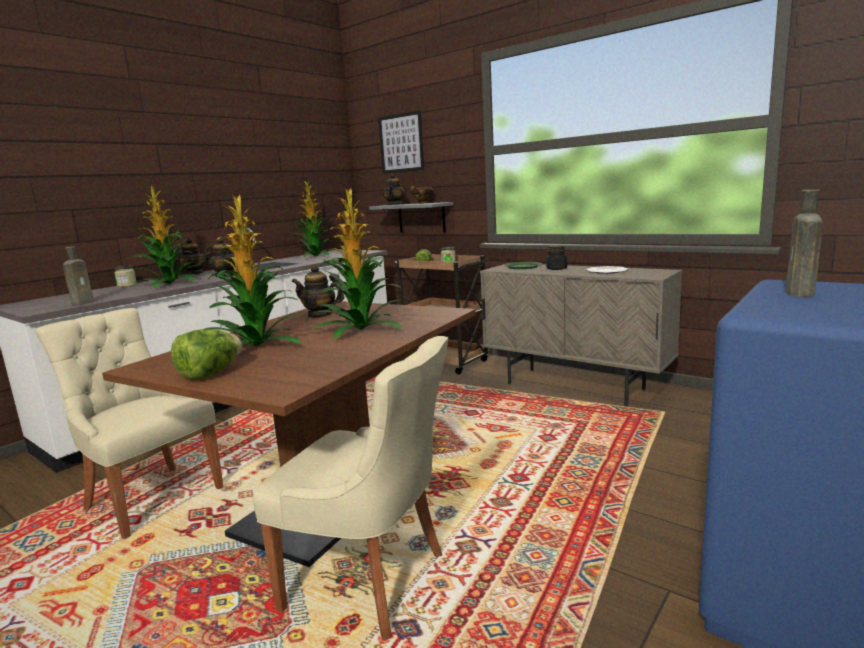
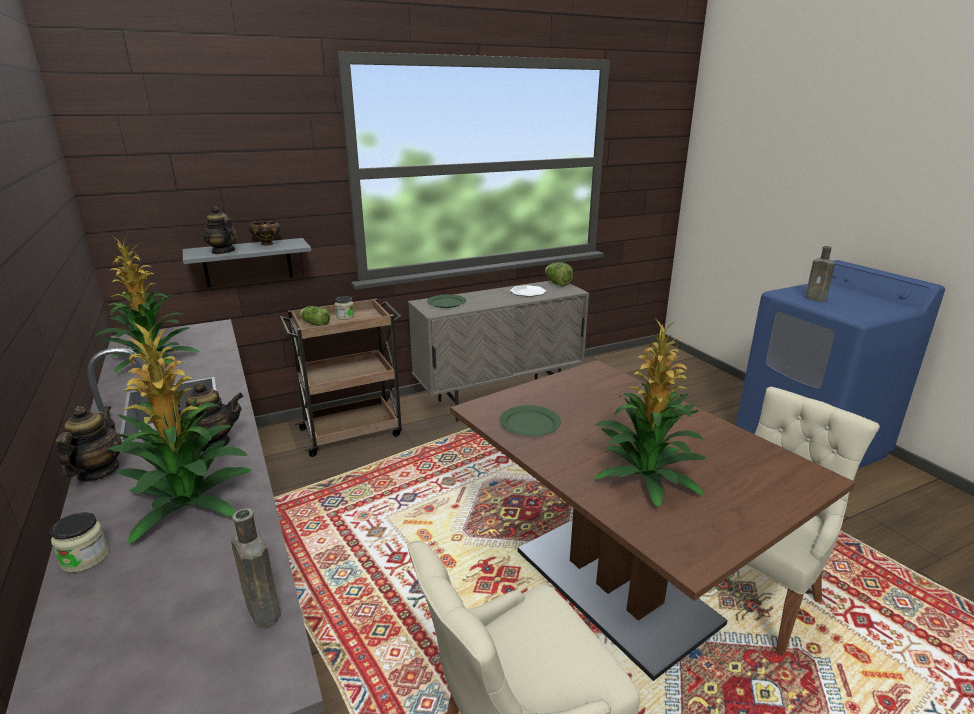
camera: 65 degrees left, 10 degrees up
(210, 374) = (746, 510): lettuce -> lettuce (557, 284)
(320, 315) = (530, 423): teapot -> green plate
(360, 328) = (623, 415): potted plant -> none
(401, 143) = (197, 156): picture -> none
(556, 269) = (483, 298): black jar -> none

